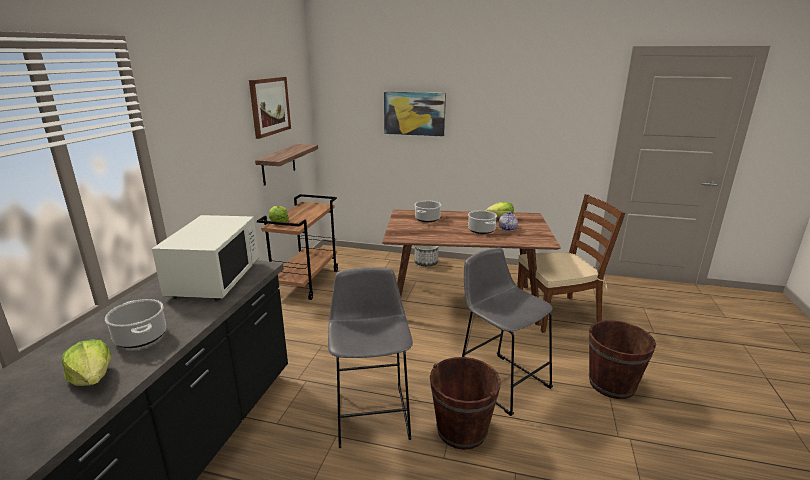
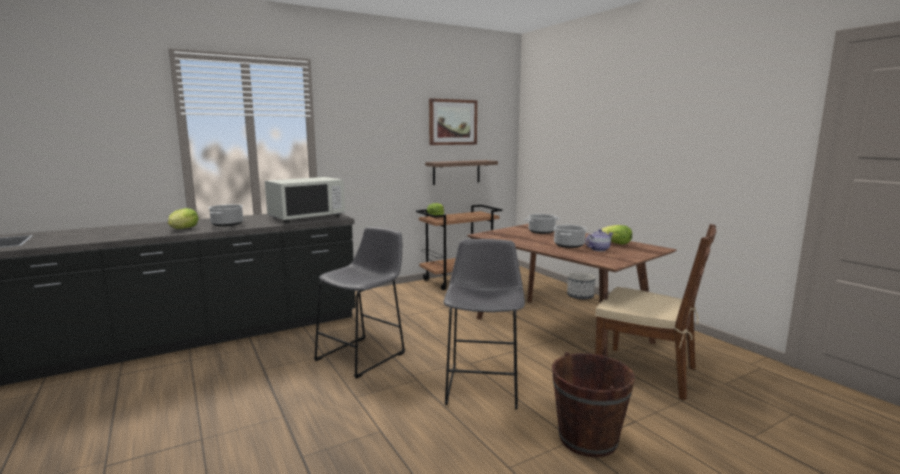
camera: 45 degrees right, 10 degrees down
(414, 113) = (589, 135): picture -> none
(461, 430) = (395, 392): brown bucket -> none

